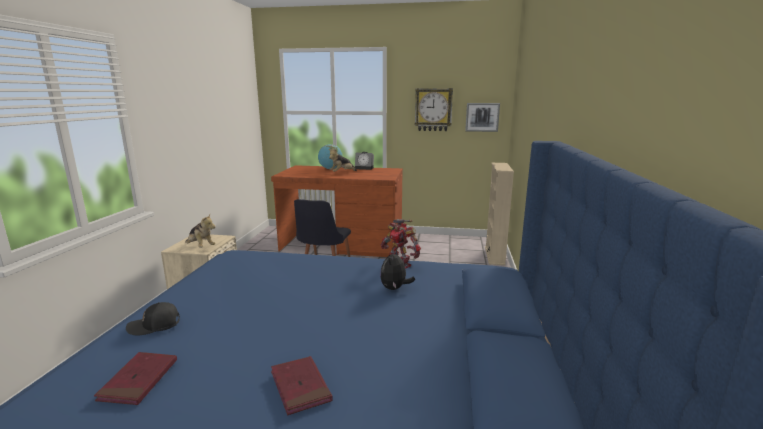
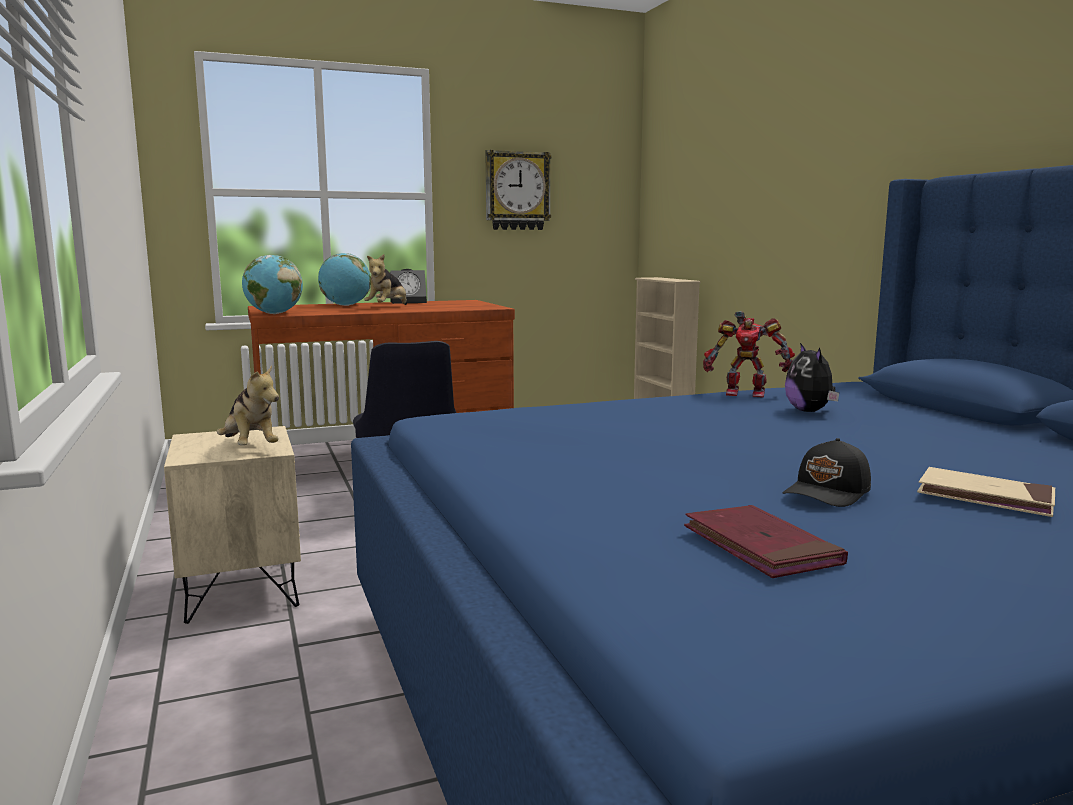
camera: 30 degrees left, 5 degrees down
(154, 326) = (580, 500): black cap -> black cap (828, 493)
(200, 247) = (250, 447): plush toy -> plush toy turned 45 degrees clockwise
(284, 174) = (274, 314): none -> globe
(300, 387) = (985, 497): red book -> beige book
(482, 117) = (596, 205): picture -> none

